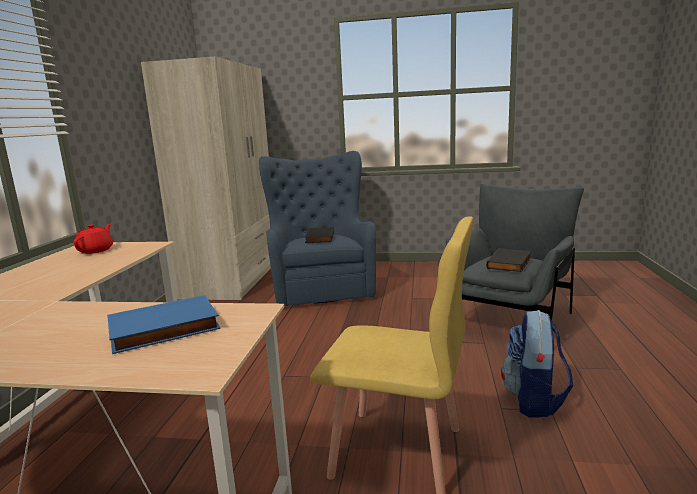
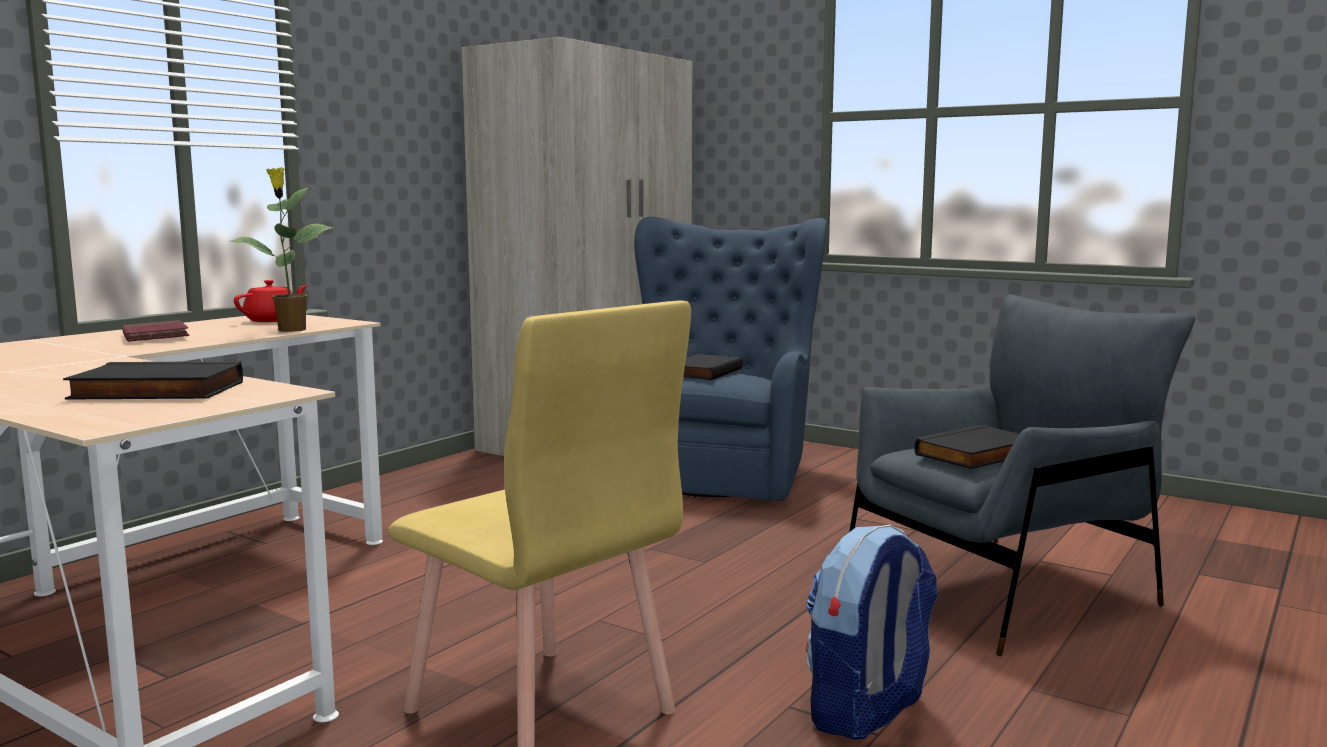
camera: 25 degrees right, 5 degrees down
(40, 278) = (155, 336): none -> red book
(129, 257) = (290, 330): none -> potted plant
(164, 330) = (155, 391): blue book -> black book

